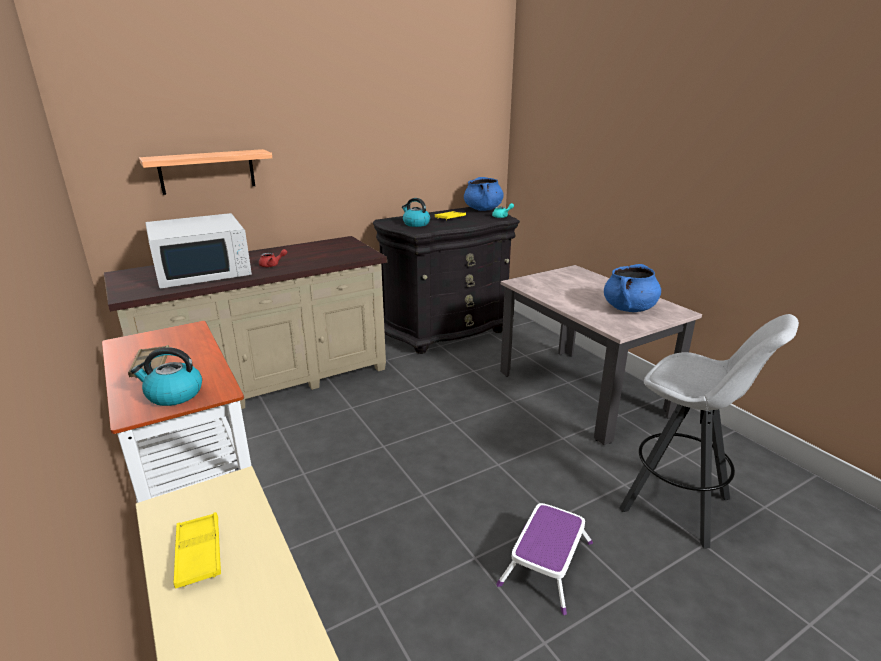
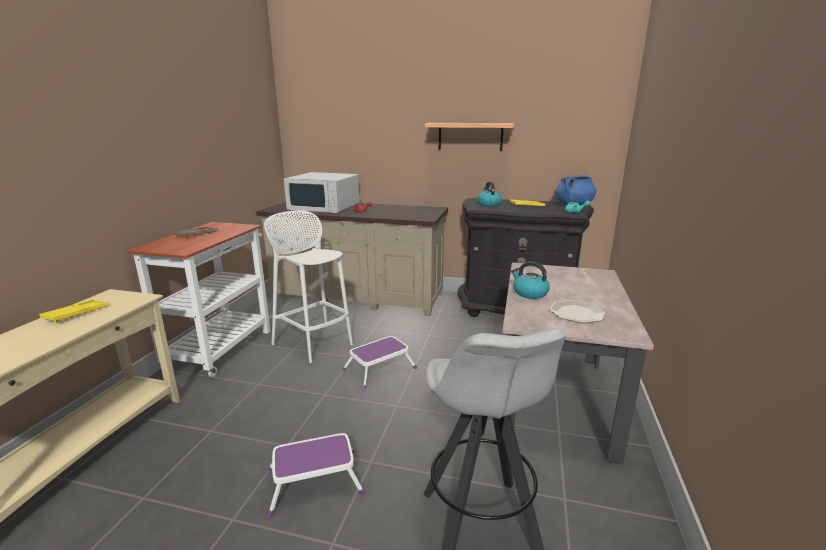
camera: 45 degrees right, 5 degrees down
(173, 395) = (171, 246): kettle -> kettle (529, 293)
(207, 171) = (353, 145): shelf -> shelf (470, 136)
(314, 454) = (314, 342): none -> white stool
(428, 442) = (379, 369): none -> purple step ladder
(629, 308) = (576, 313): blue cooking pot -> plate

